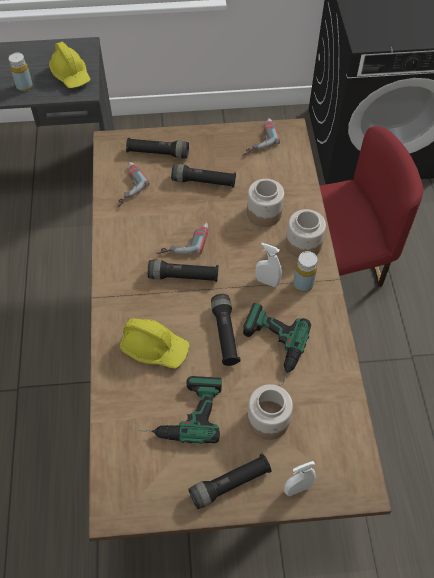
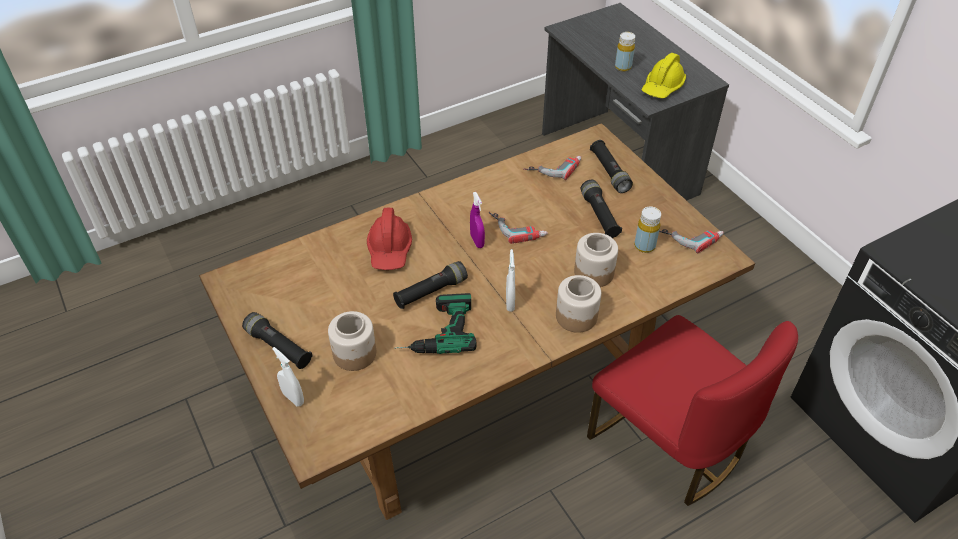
camera: 65 degrees right, 10 degrees down
(155, 348) = (390, 250): yellow hard hat -> red hard hat
(181, 412) = (334, 290): power drill -> none
(183, 276) = (477, 241): black flashlight -> purple spray bottle
(303, 284) = (525, 331): yellow bottle -> yellow bottle (644, 246)

